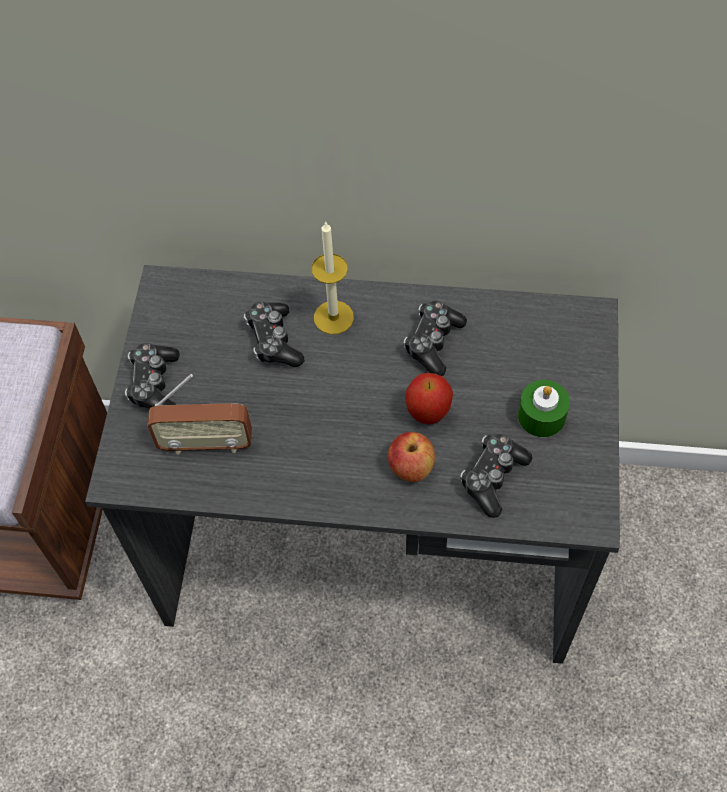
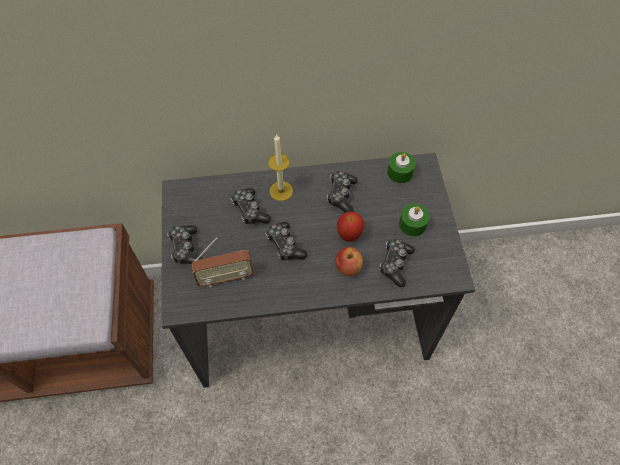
camera: 15 degrees left, 0 degrees up
(316, 410) = (285, 245): none -> game controller
(545, 322) = (400, 172): none -> green candle

